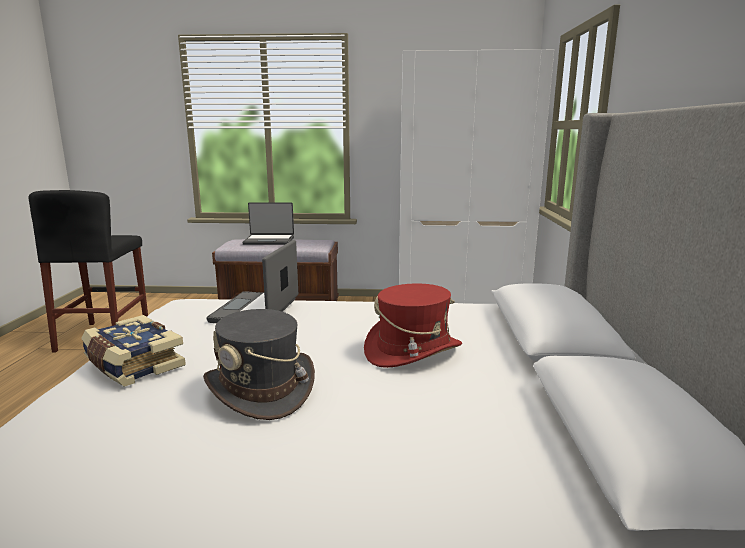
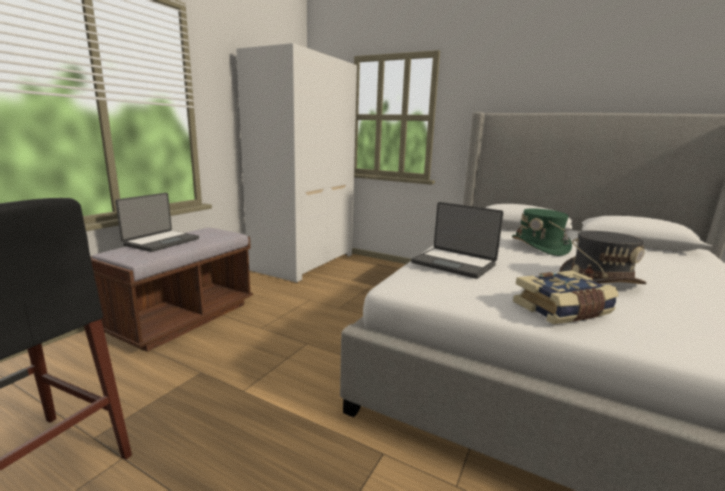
camera: 65 degrees left, 0 degrees up
(413, 351) = (540, 247): red hat -> green hat

